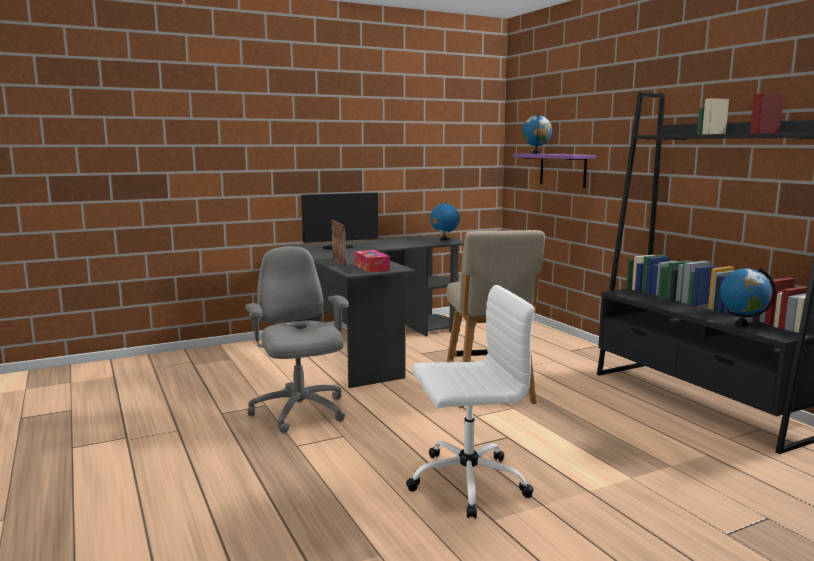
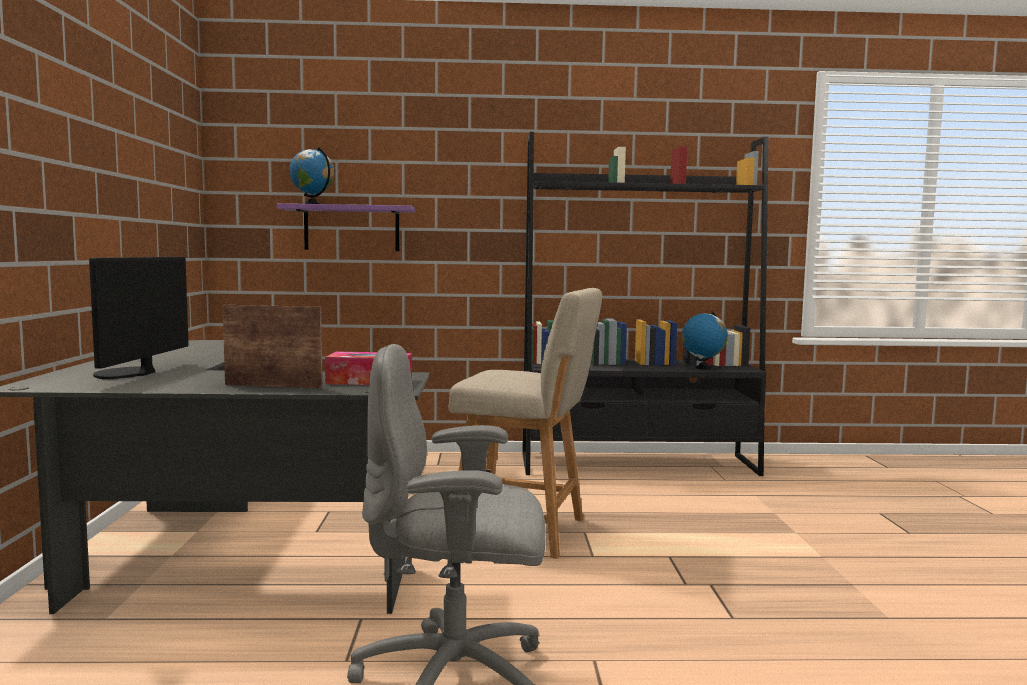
camera: 65 degrees left, 5 degrees down
(444, 239) = (220, 342): globe -> none
(465, 482) = (789, 609): white office chair -> none

